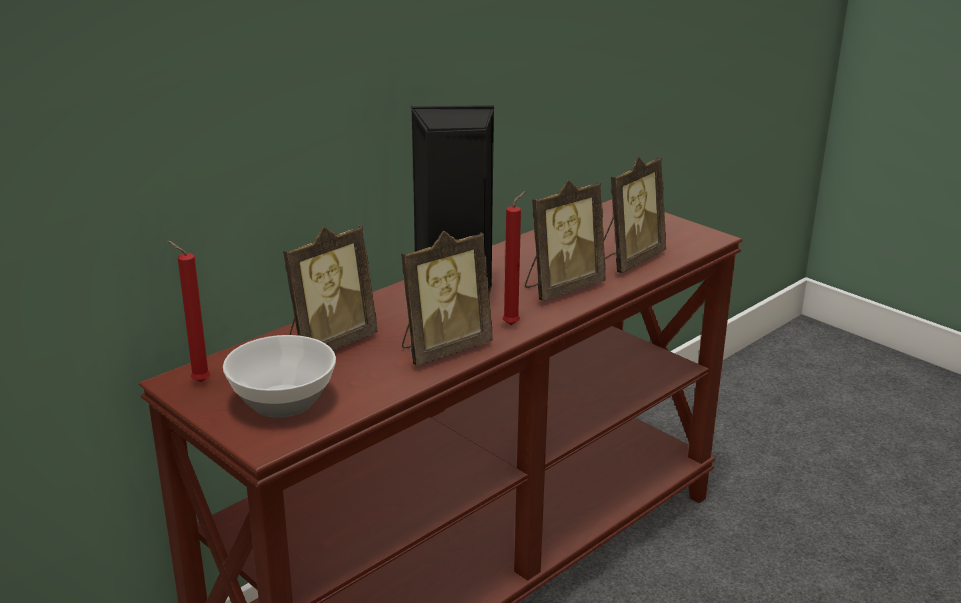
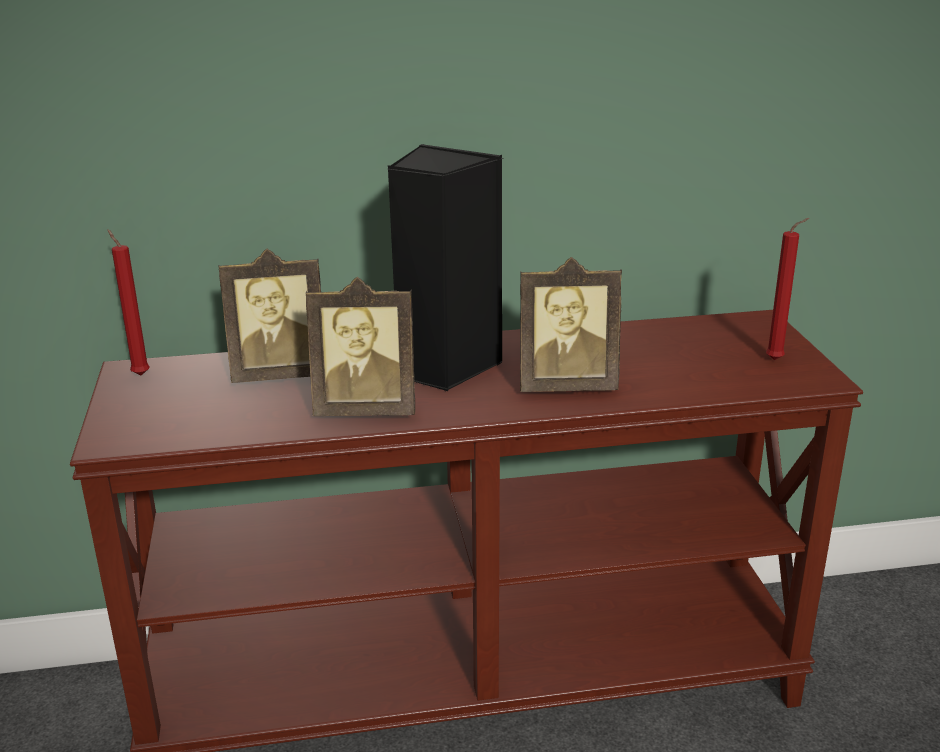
camera: 35 degrees right, 0 degrees up
(281, 402) = (169, 412): bowl -> none
(513, 324) = (465, 406): red candle -> red candle (777, 360)
(628, 260) = (682, 377): picture frame -> none

